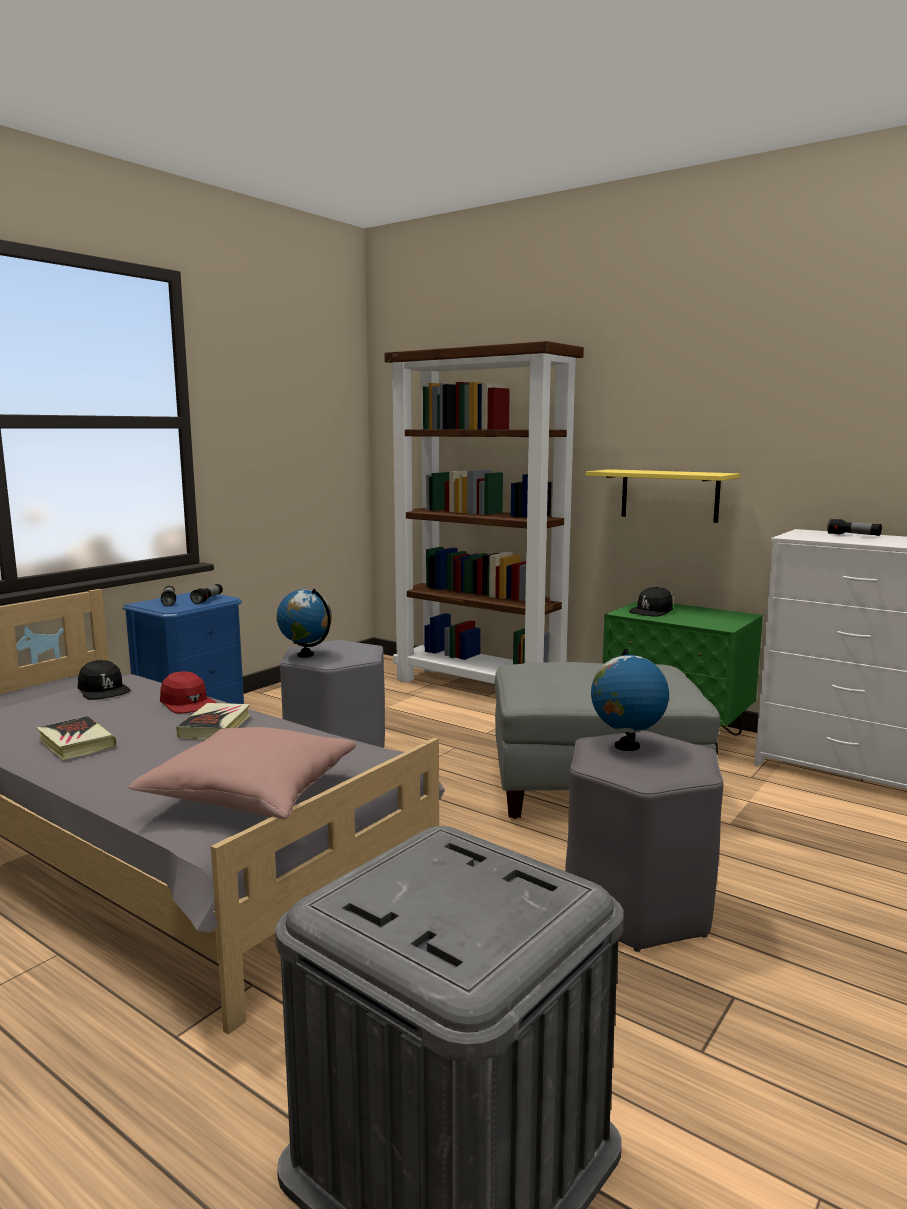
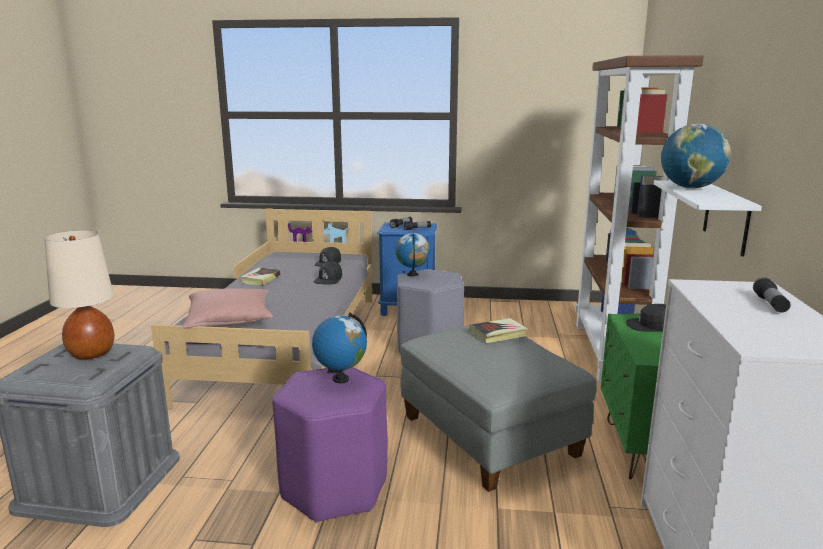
camera: 60 degrees right, 5 degrees up
(187, 703) = (329, 279): red cap -> black cap
(215, 727) = (303, 292): book -> book (498, 334)
(421, 879) = (92, 353): none -> beige table lamp
(637, 906) = (335, 488): grey stool -> purple stool
(644, 471) = (690, 188): none -> globe
(669, 495) = (726, 217): yellow shelf -> white shelf

